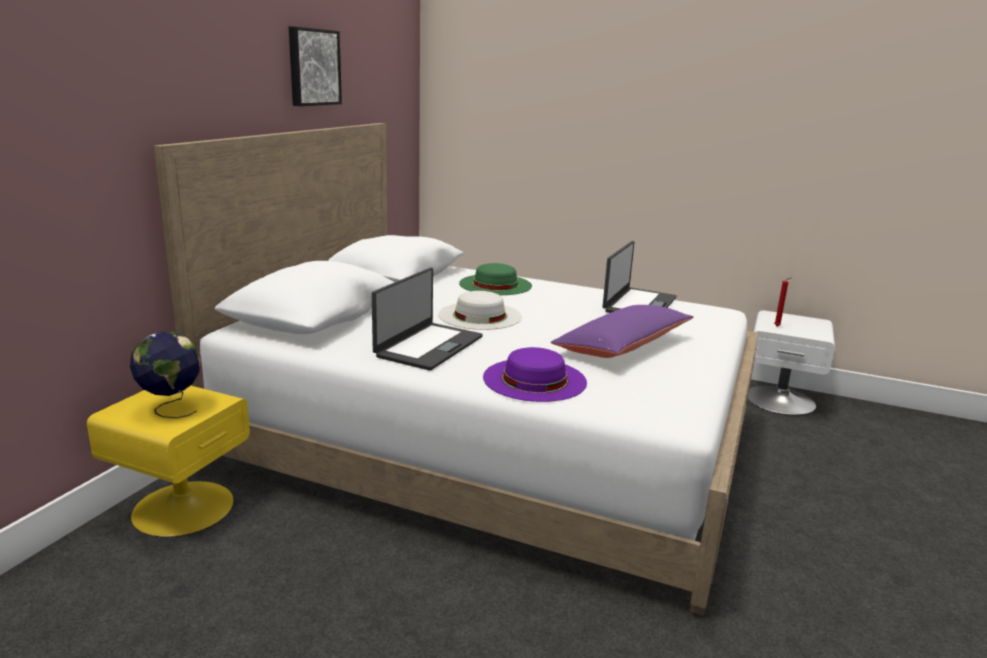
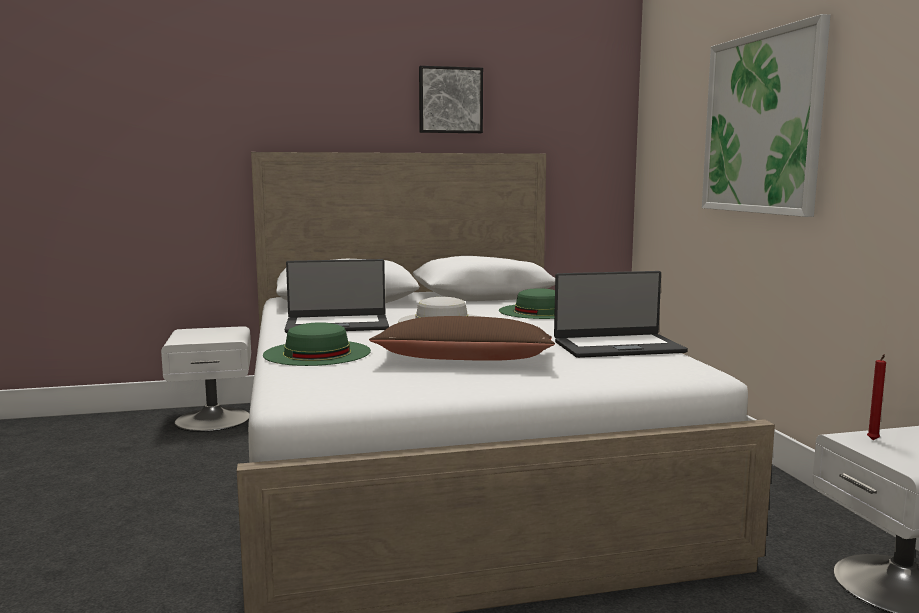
camera: 55 degrees right, 10 degrees down
(171, 408) = (205, 335): globe -> none
(182, 507) = (213, 419): yellow nightstand -> white nightstand
(534, 379) = (317, 353): purple hat -> green hat
(606, 112) = (761, 124): none -> picture
(622, 346) = (464, 359): purple pillow -> brown pillow

